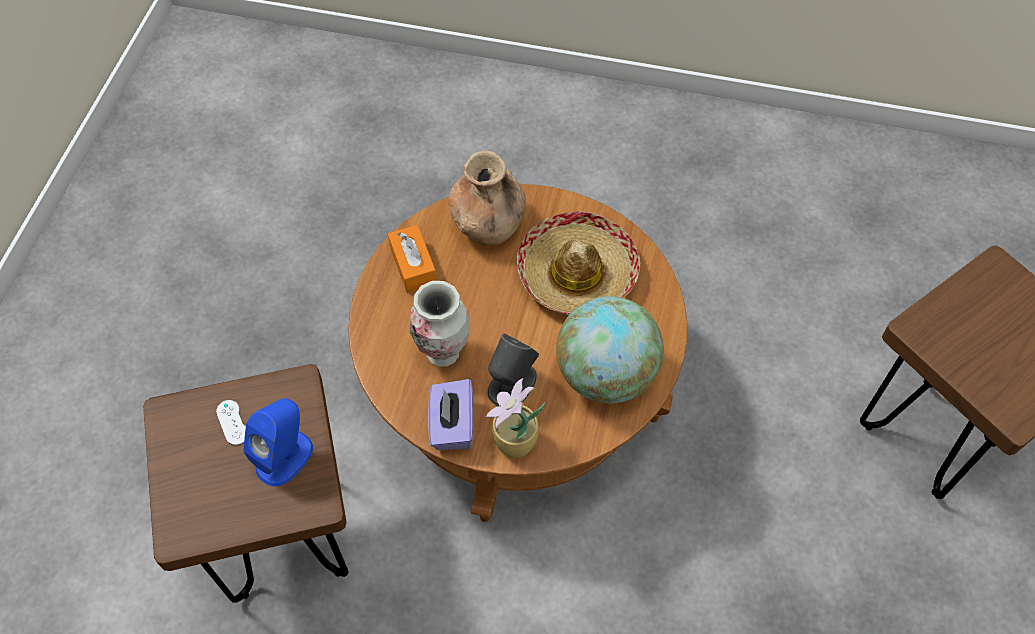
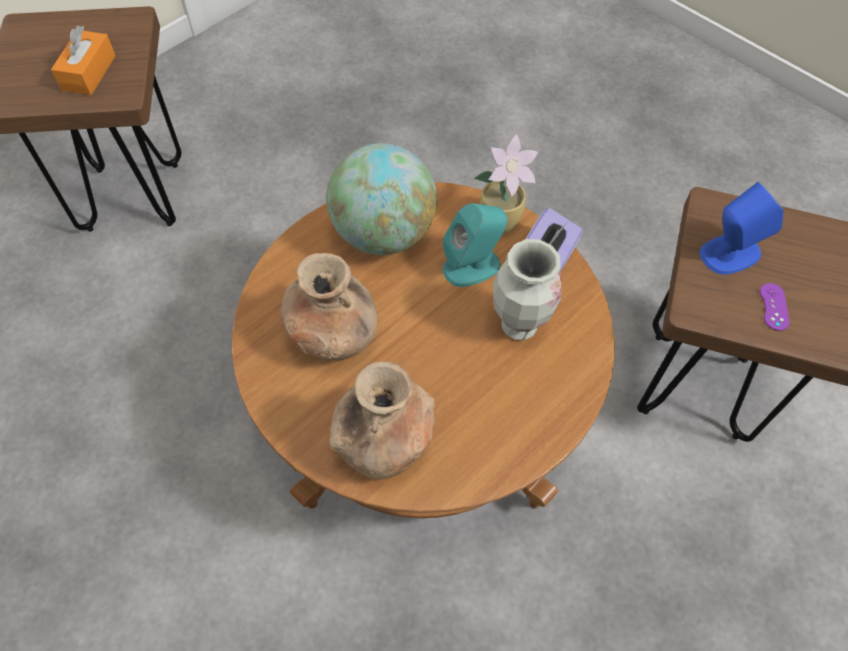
camera: 150 degrees left, 0 degrees up
(232, 422) = (774, 307): white game controller -> purple game controller
(413, 266) = (497, 437): orange tissue box -> orange tissue box (89, 73)
(511, 385) = (472, 266): grey speaker -> turquoise speaker
(577, 273) = (333, 336): hat -> brown vase

